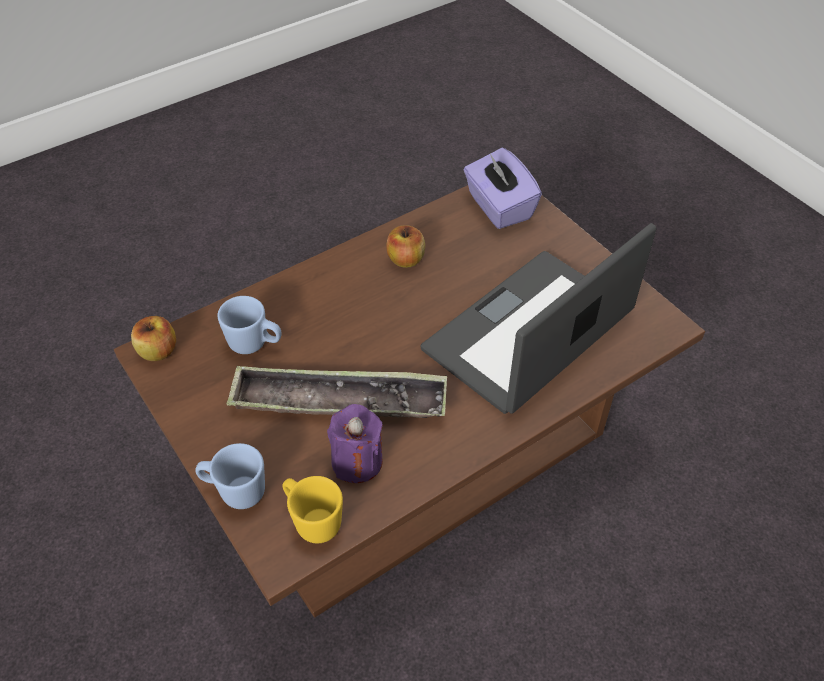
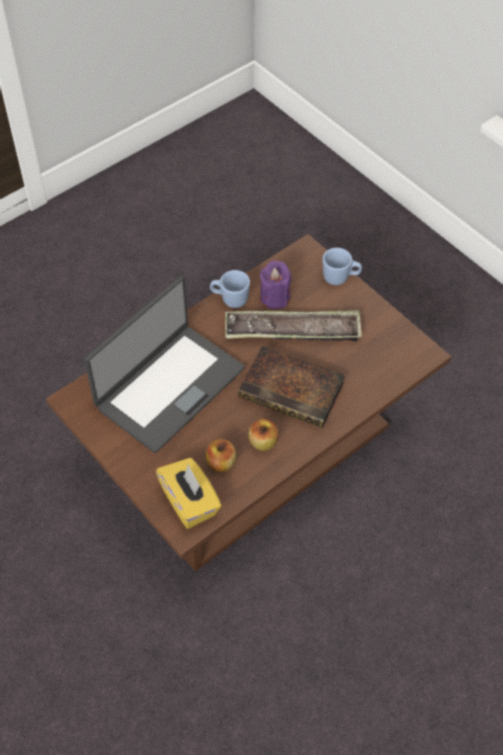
camera: 175 degrees right, 5 degrees up
(158, 351) = (420, 355): apple -> apple (221, 463)
(255, 344) = (357, 365): blue mug -> blue mug (230, 299)
(312, 520) = (294, 267): yellow mug -> none
(354, 316) = (294, 391): none -> book
(498, 207) = (190, 502): purple tissue box -> yellow tissue box

